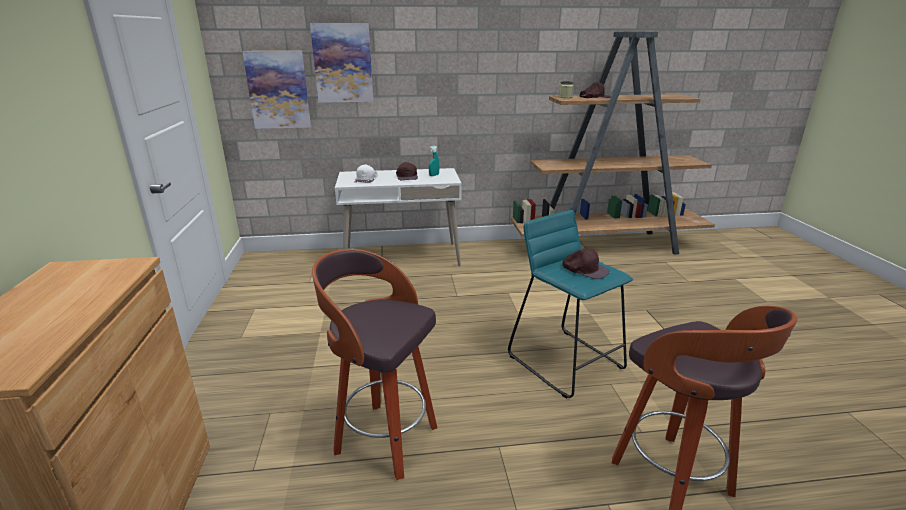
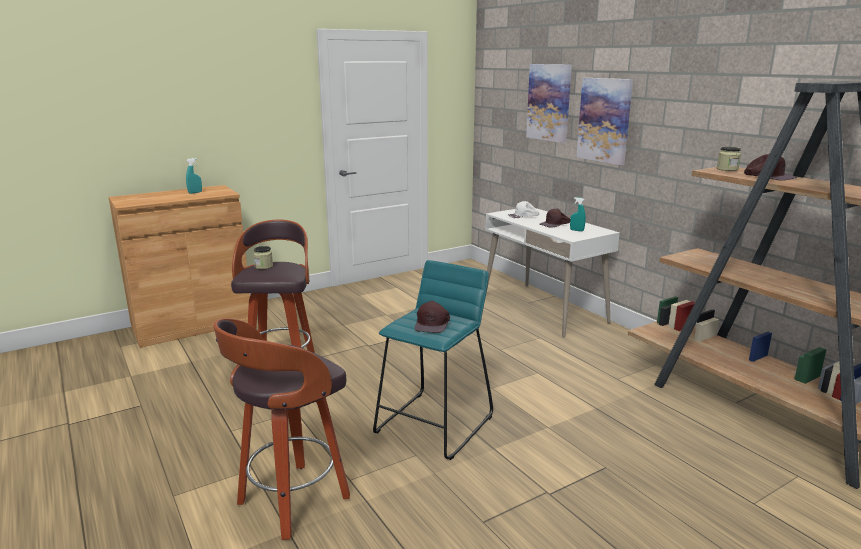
camera: 65 degrees right, 5 degrees down
(65, 289) = (195, 192): none -> turquoise spray bottle
(278, 90) = (506, 122): picture -> picture (604, 120)
(363, 322) = (263, 266): none -> jar

